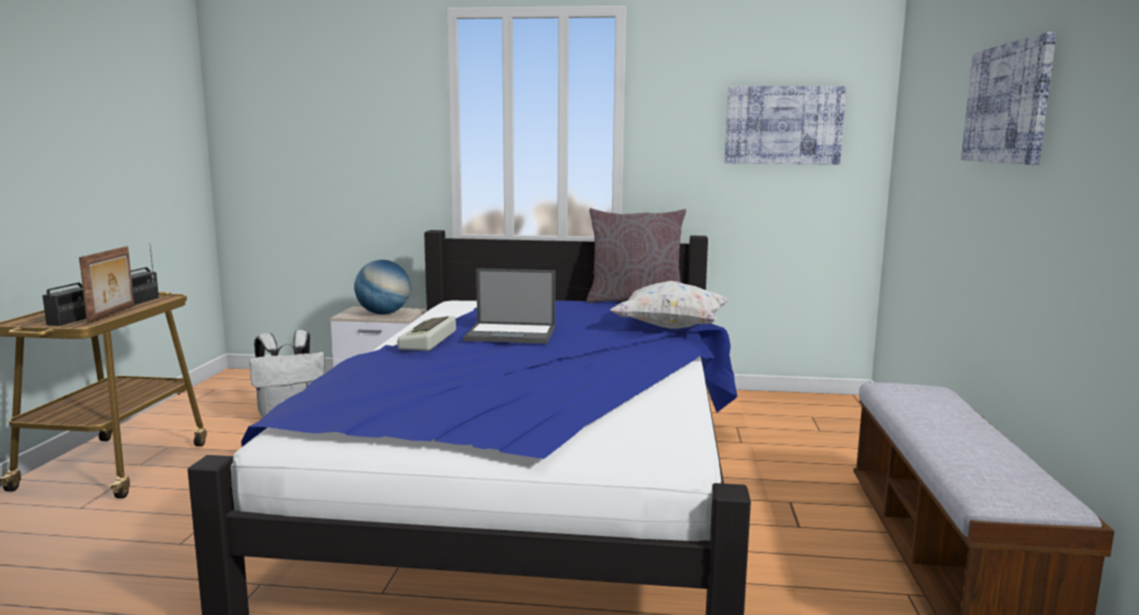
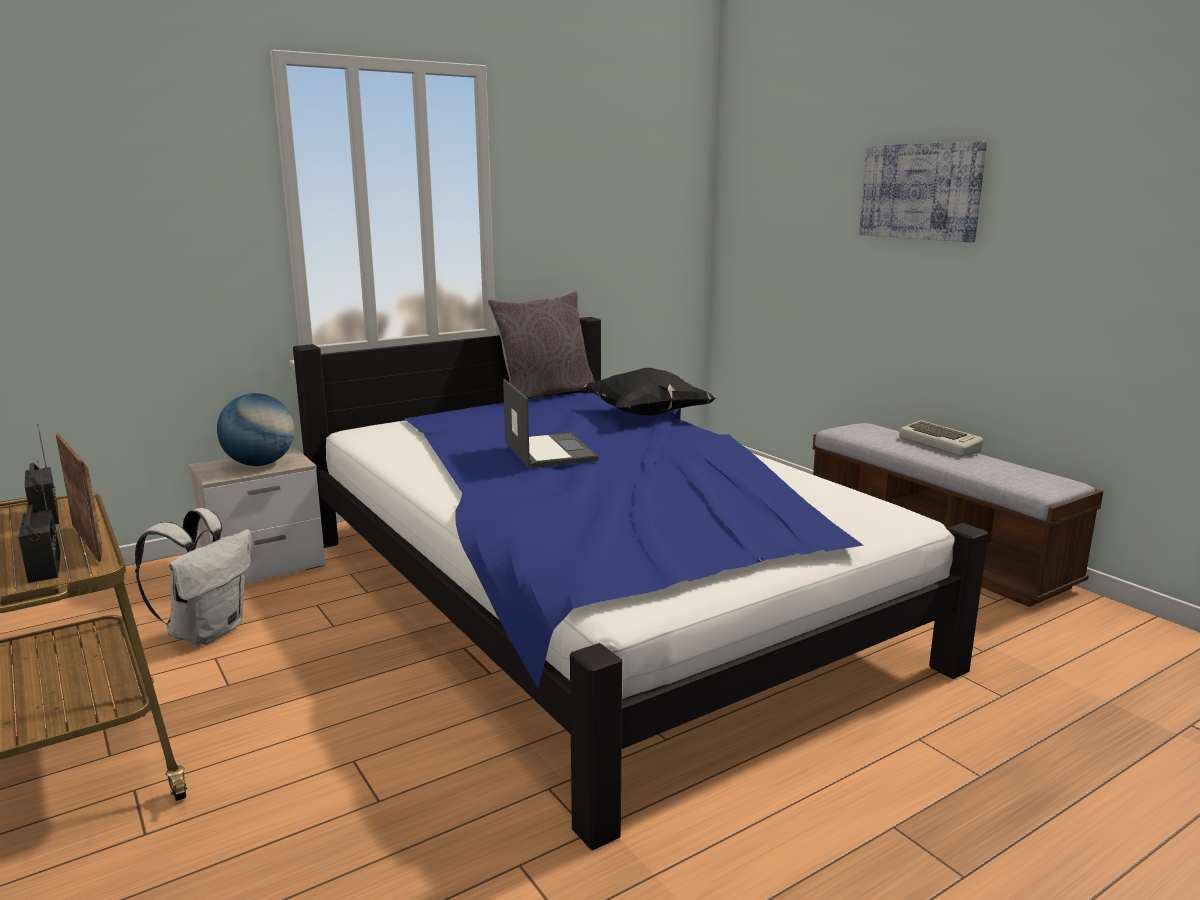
camera: 40 degrees left, 5 degrees up
(430, 340) = (494, 476): keyboard -> keyboard (941, 445)
(512, 334) = (549, 451): laptop -> laptop turned 75 degrees counterclockwise
(670, 328) = (646, 415): white pillow -> black pillow
(783, 125) = (632, 198): picture -> none

